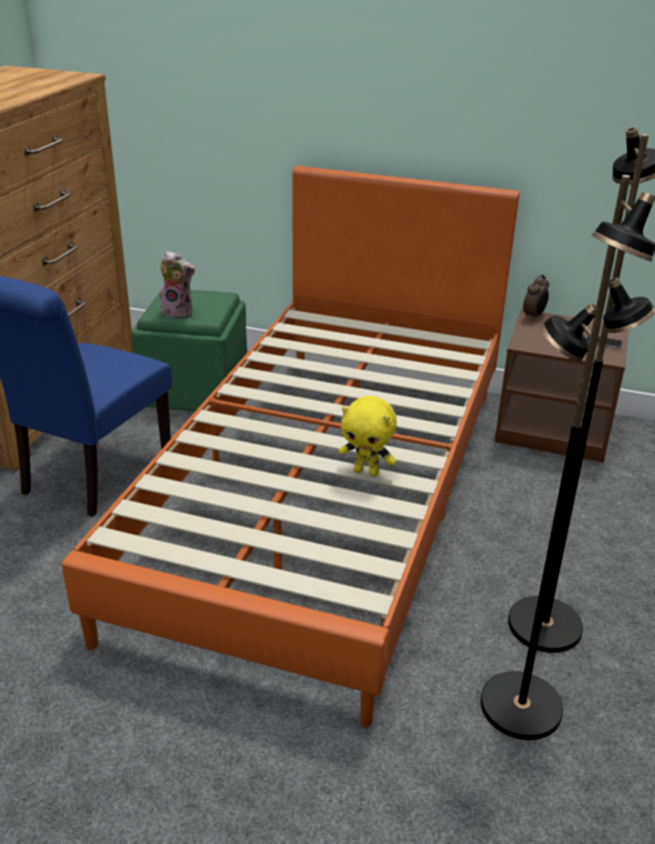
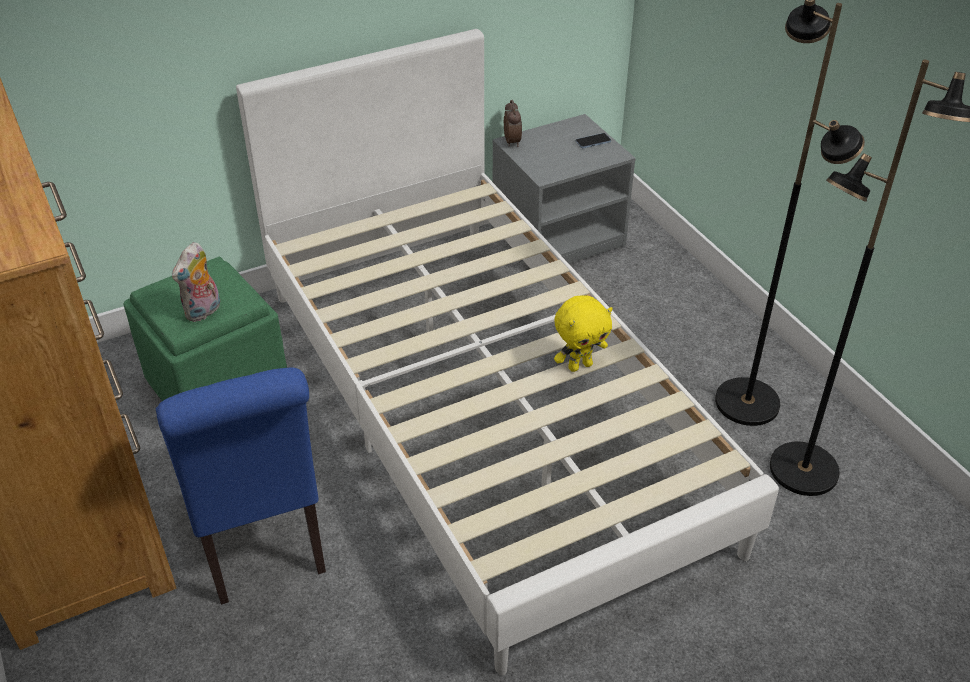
camera: 45 degrees left, 10 degrees up
(179, 312) = (203, 312): plush toy -> plush toy turned 150 degrees clockwise
(326, 497) = (484, 410): orange bed -> white bed
(554, 429) = (558, 235): brown nightstand -> grey nightstand

